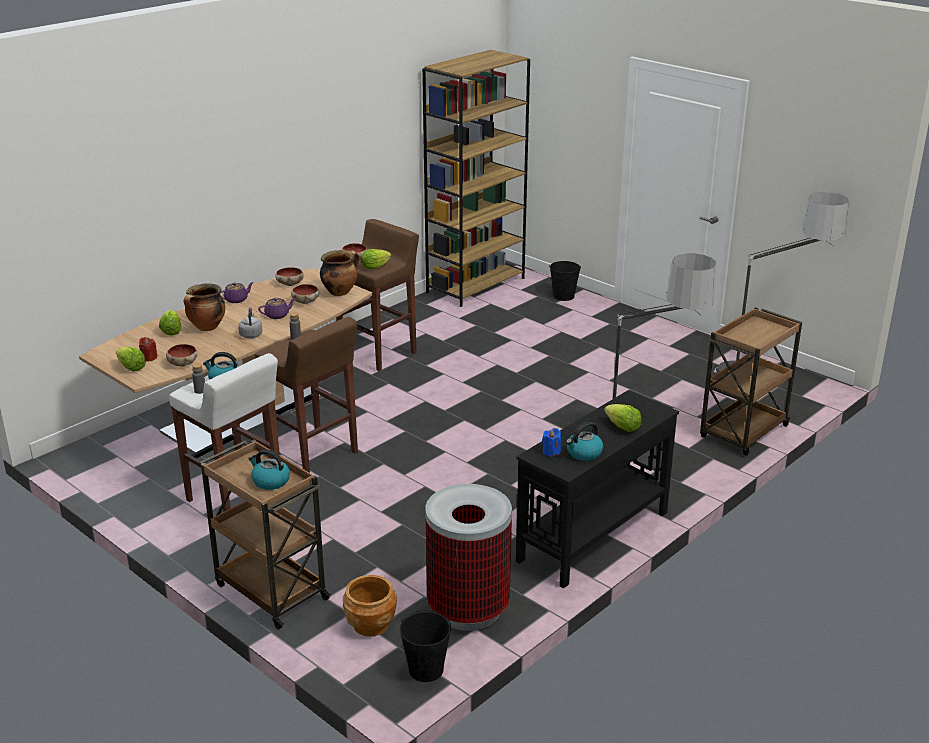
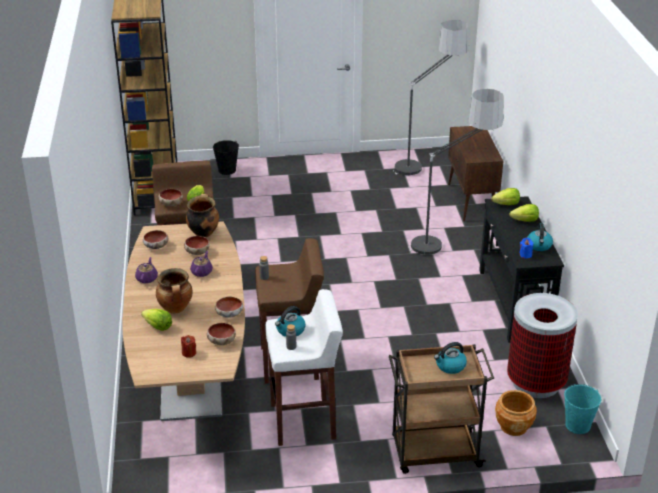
camera: 50 degrees left, 5 degrees up
(131, 368) = (194, 367): lettuce -> lettuce (506, 204)
(228, 351) = (230, 314): none -> bowl
(251, 334) = (217, 295): grey kettle -> none
(426, 670) = (578, 425): black bucket -> turquoise bucket
(743, 432) = (471, 202): brown cart -> brown cabinet

